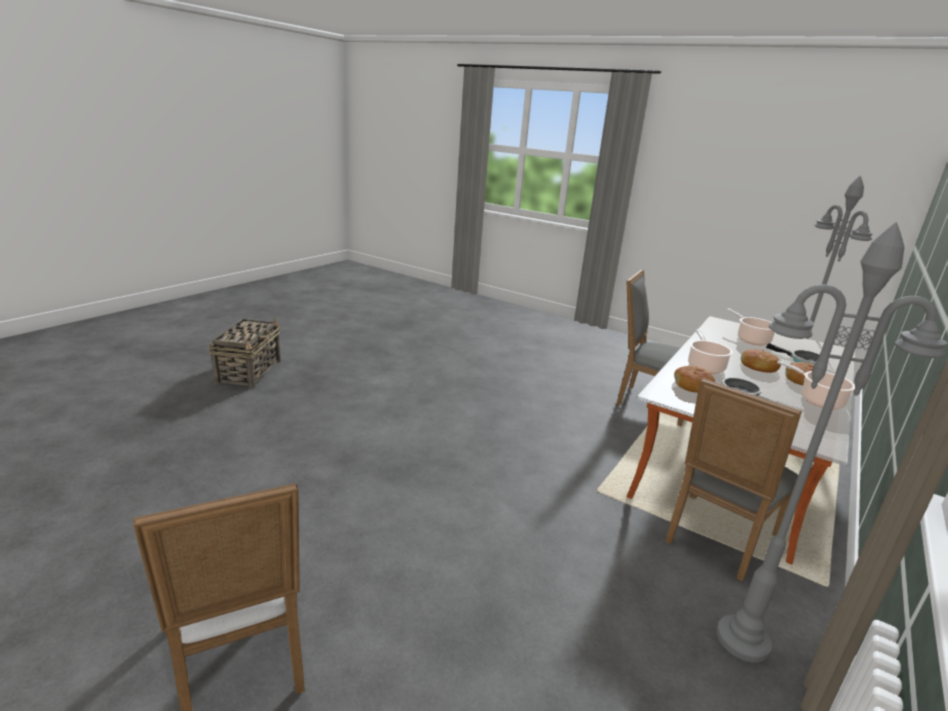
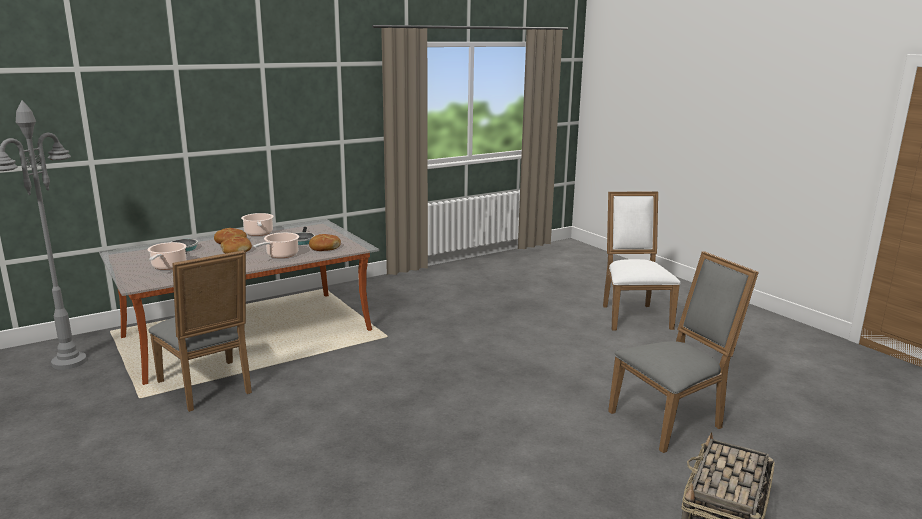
camera: 155 degrees left, 5 degrees down
(716, 540) = (349, 308): grey chair -> grey chair (671, 420)
(743, 640) = (398, 286): grey floor lamp -> none

